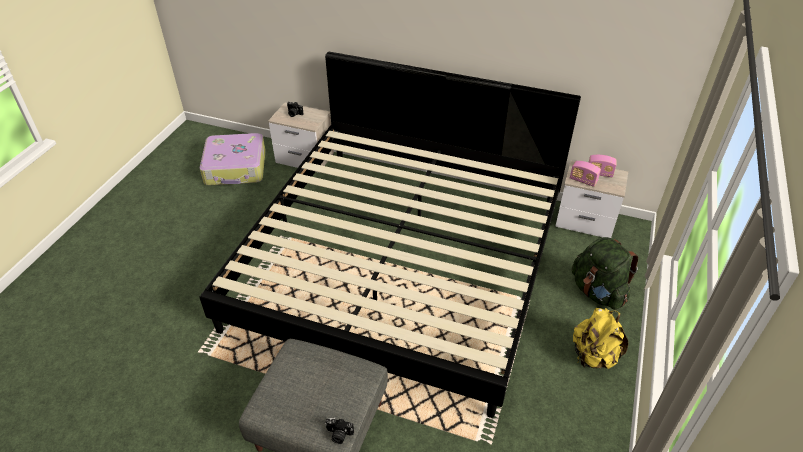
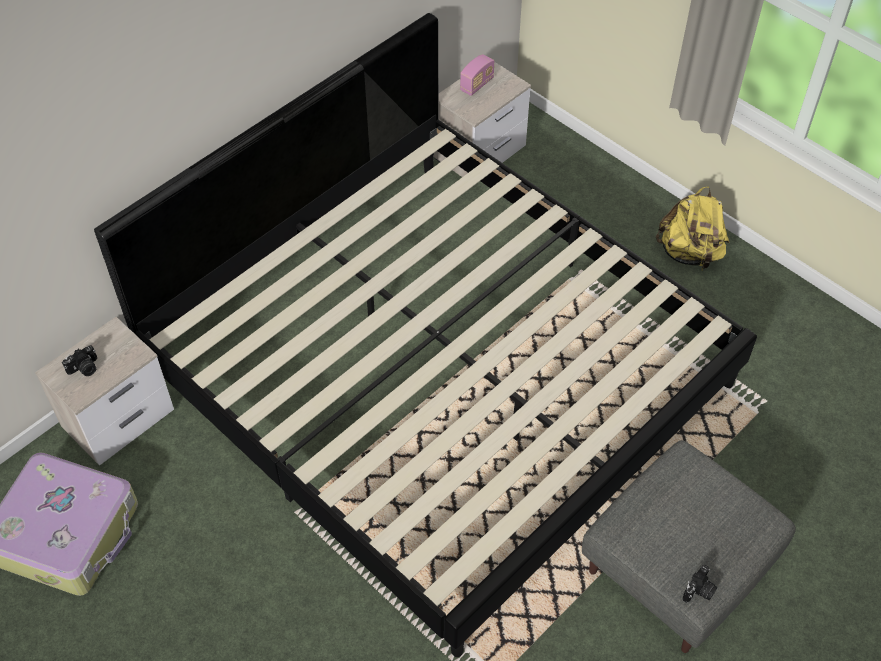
camera: 65 degrees left, 10 degrees up
(338, 435) = (767, 519): camera -> camera (699, 591)
(583, 180) = (481, 106): radio -> none
(598, 292) = (601, 201): green backpack -> none

